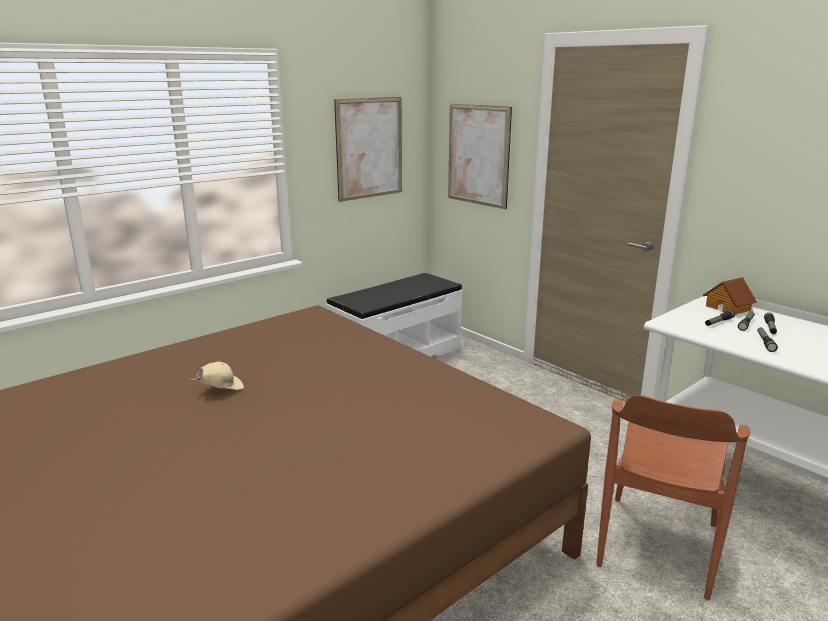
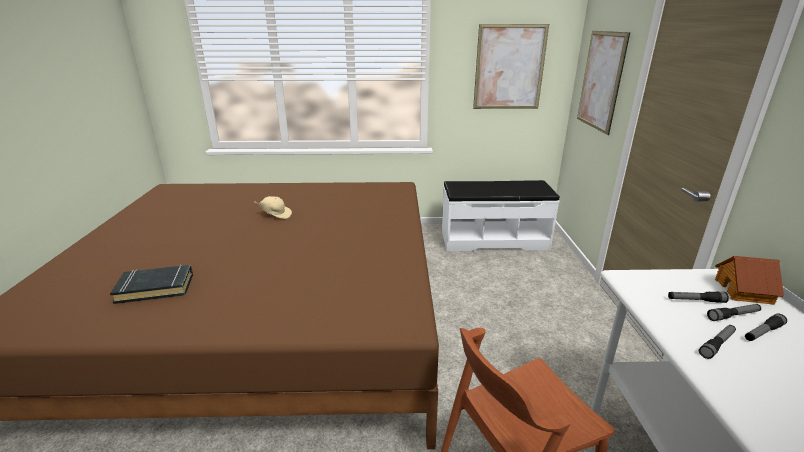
camera: 40 degrees right, 5 degrees up
(231, 521) = (155, 288): none -> black book

